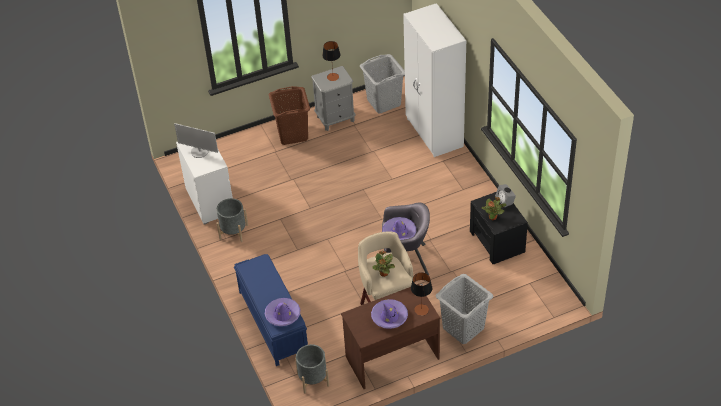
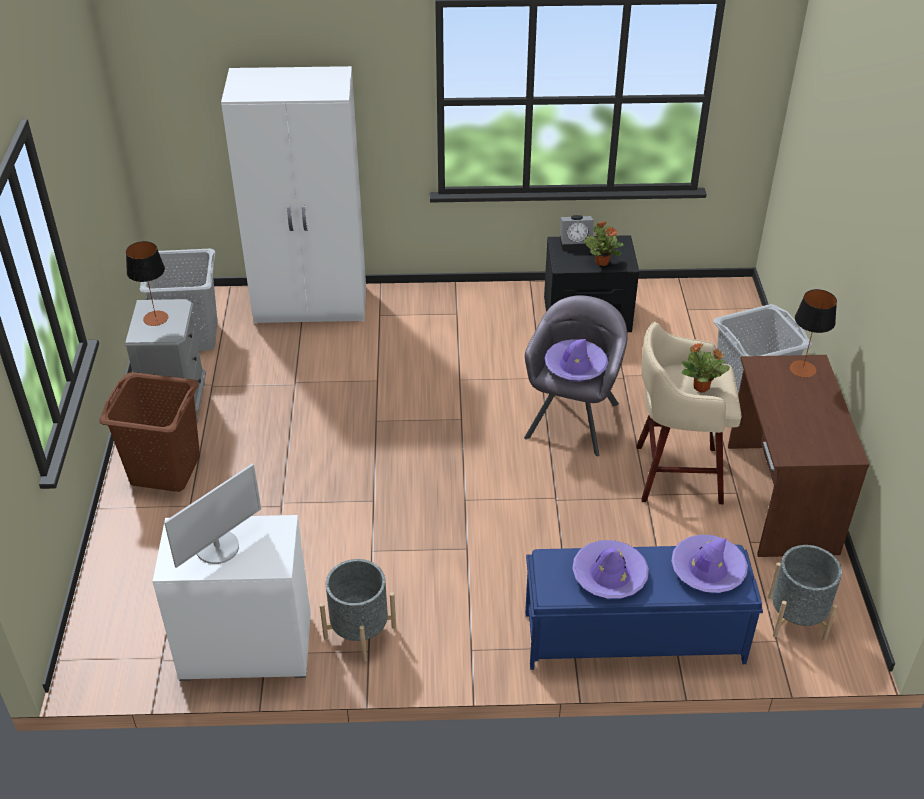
camera: 70 degrees left, 5 degrees down
(389, 317) = (806, 409): purple hat -> purple hat (609, 575)

